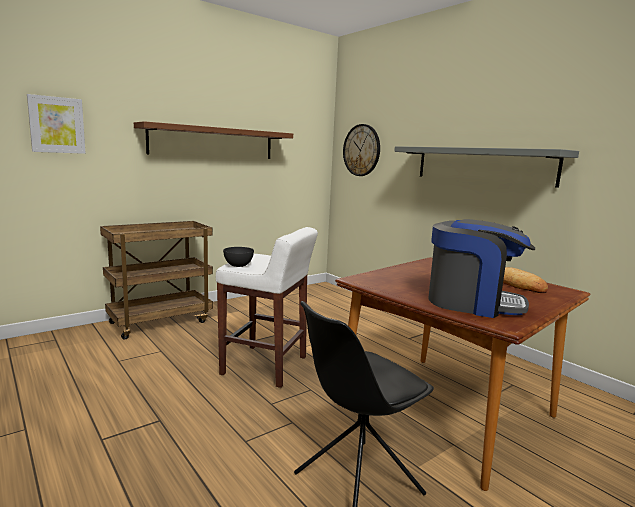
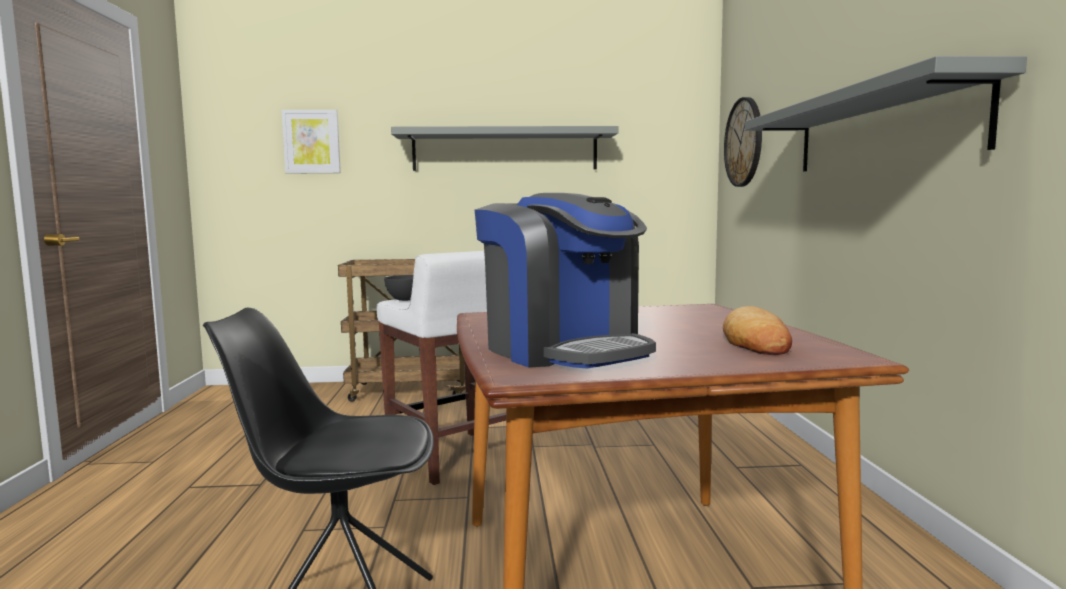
camera: 35 degrees right, 5 degrees down
(213, 142) = (505, 150): brown shelf -> grey shelf

